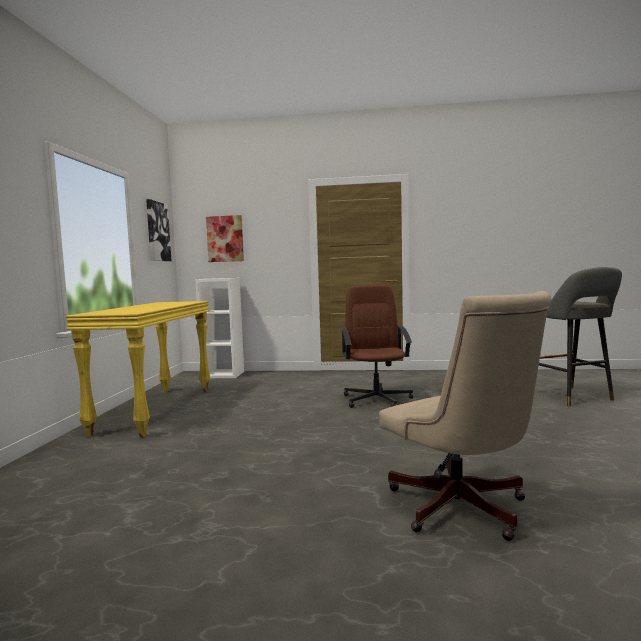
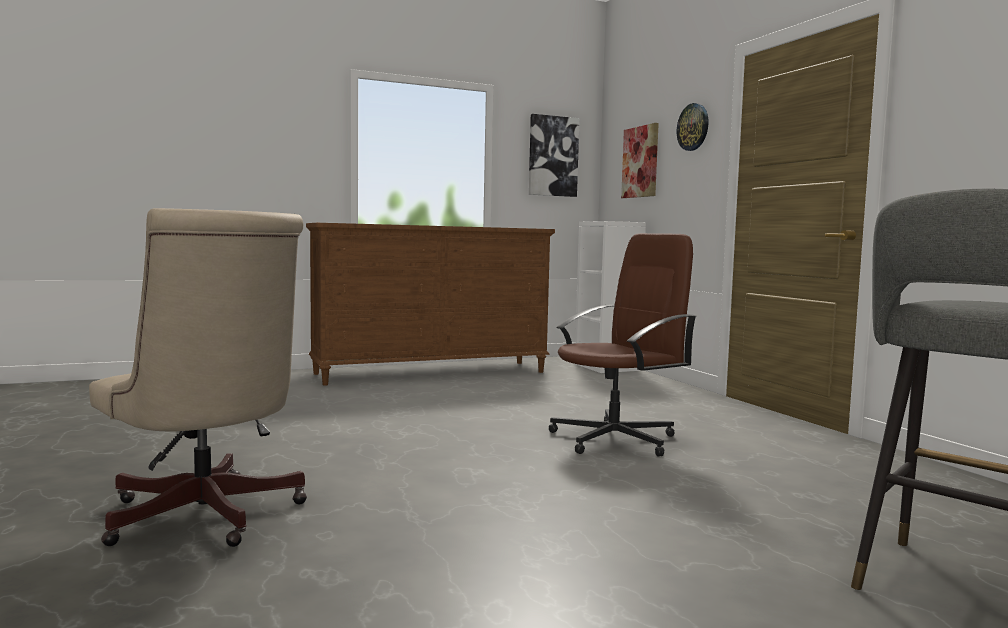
camera: 60 degrees right, 0 degrees up
(155, 410) = (432, 373): yellow console table -> brown dresser
(276, 221) = (693, 127): none -> wall clock
(463, 510) = (206, 519): beige office chair -> beige office chair turned 75 degrees counterclockwise

